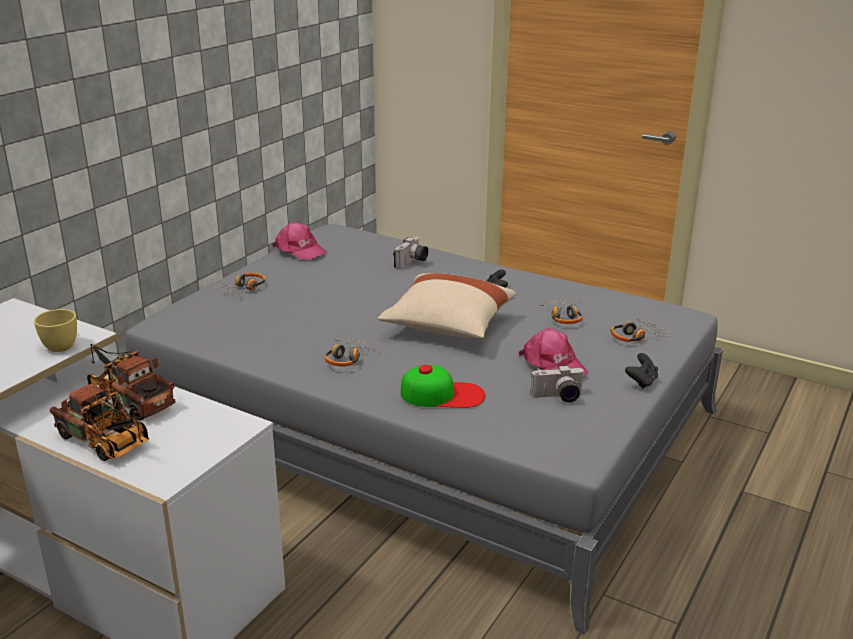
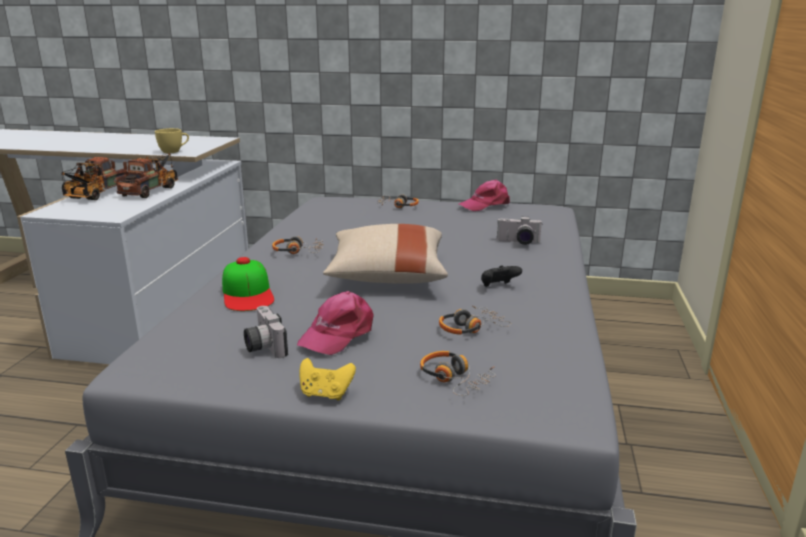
camera: 70 degrees right, 5 degrees down
(300, 250) = (485, 205): pink cap -> pink cap turned 45 degrees clockwise
(641, 382) = (326, 394): black game controller -> yellow game controller

